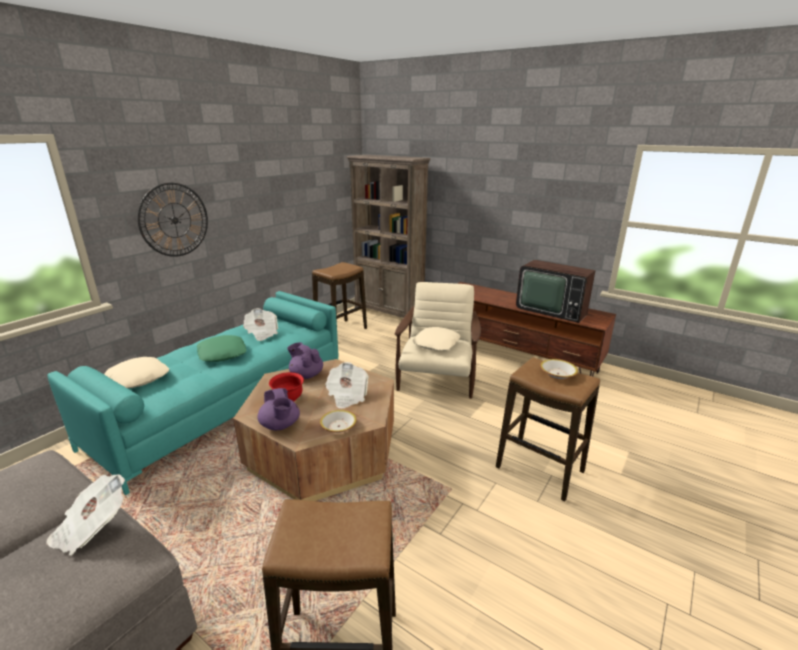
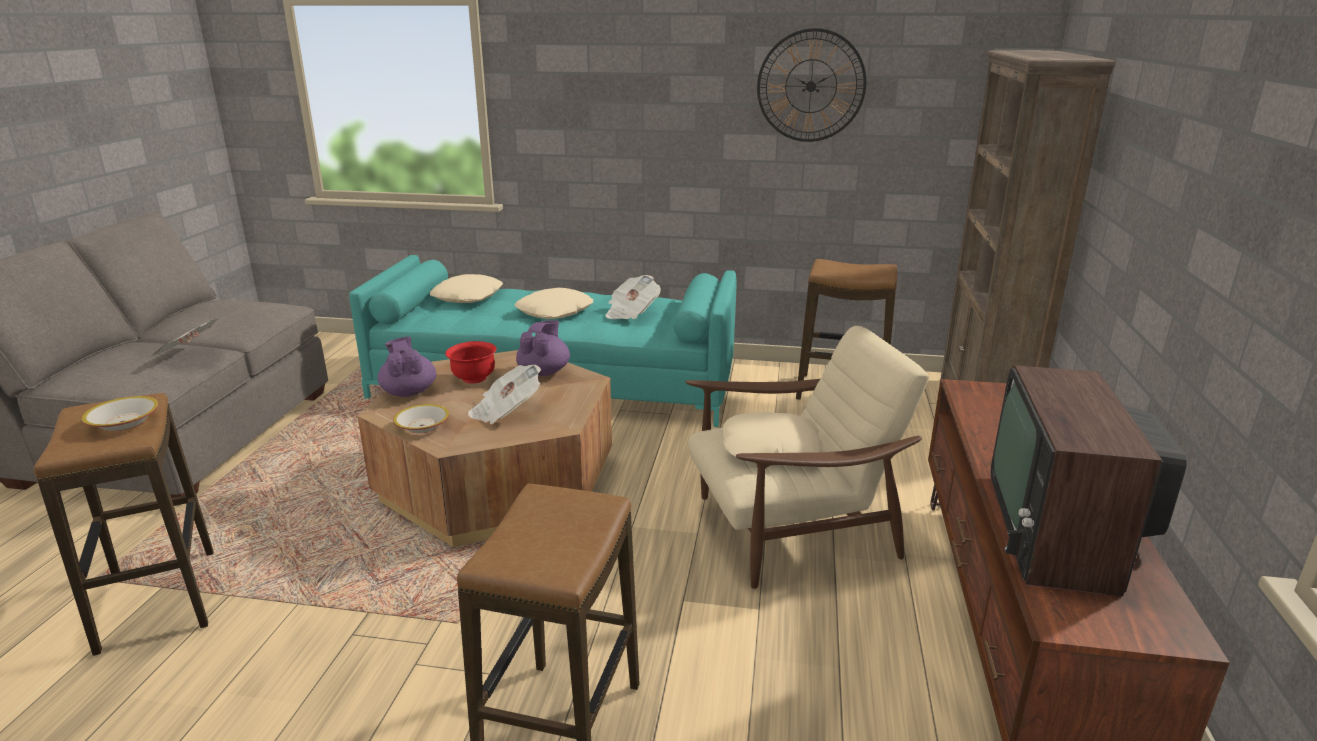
camera: 65 degrees right, 0 degrees up
(174, 220) = (599, 119): wall clock -> wall clock (811, 86)
(223, 353) = (555, 312): green pillow -> beige pillow
(280, 425) = (409, 392): purple teapot -> purple teapot turned 120 degrees clockwise
(557, 374) = (563, 535): bowl -> bowl (123, 423)

